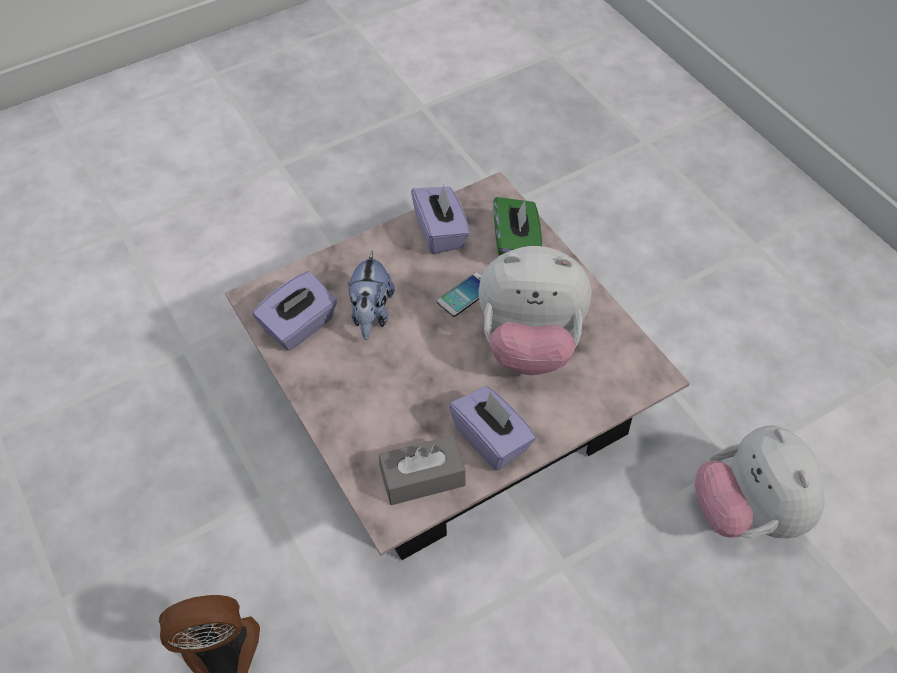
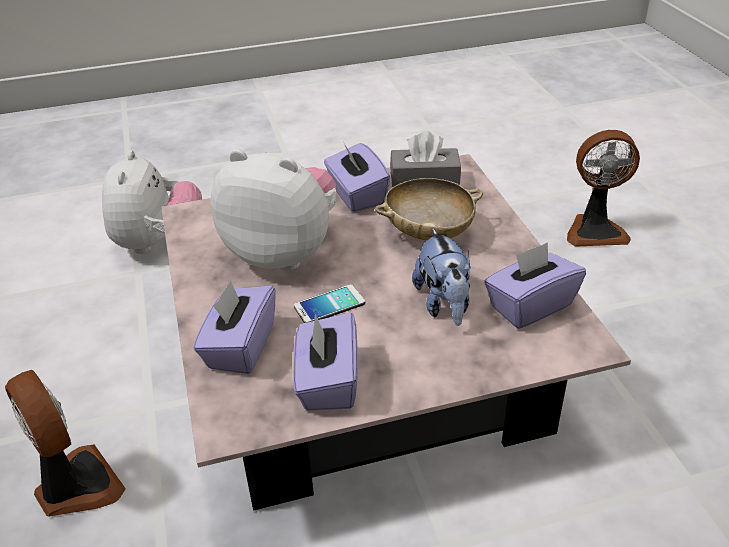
camera: 165 degrees left, 15 degrees down
(371, 314) = (444, 304): plush toy -> plush toy turned 150 degrees clockwise
(402, 398) = (428, 232): none -> beige bowl
(516, 246) = (240, 347): green tissue box -> purple tissue box
(620, 257) = (75, 486): none -> fan

